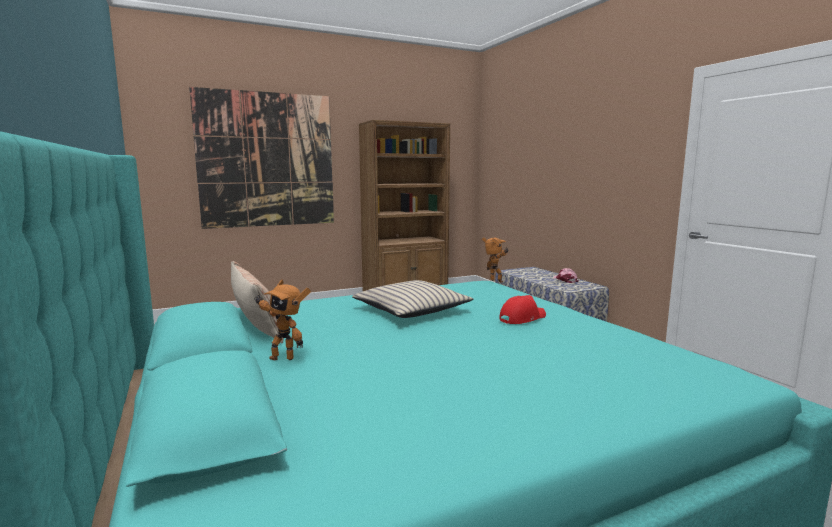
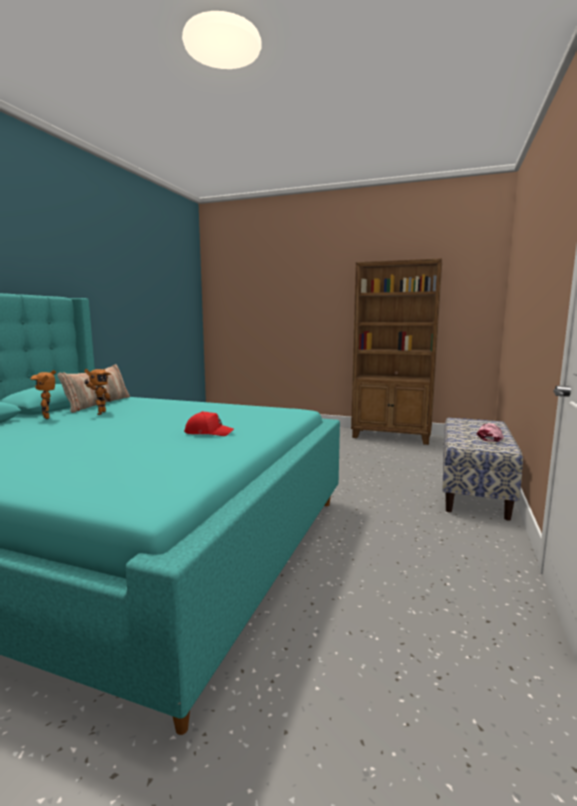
camera: 45 degrees right, 0 degrees up
(267, 160) = (286, 302): picture -> none
(411, 310) = (178, 414): beige pillow -> none
(495, 281) = (311, 411): toy robot -> toy robot (99, 413)

